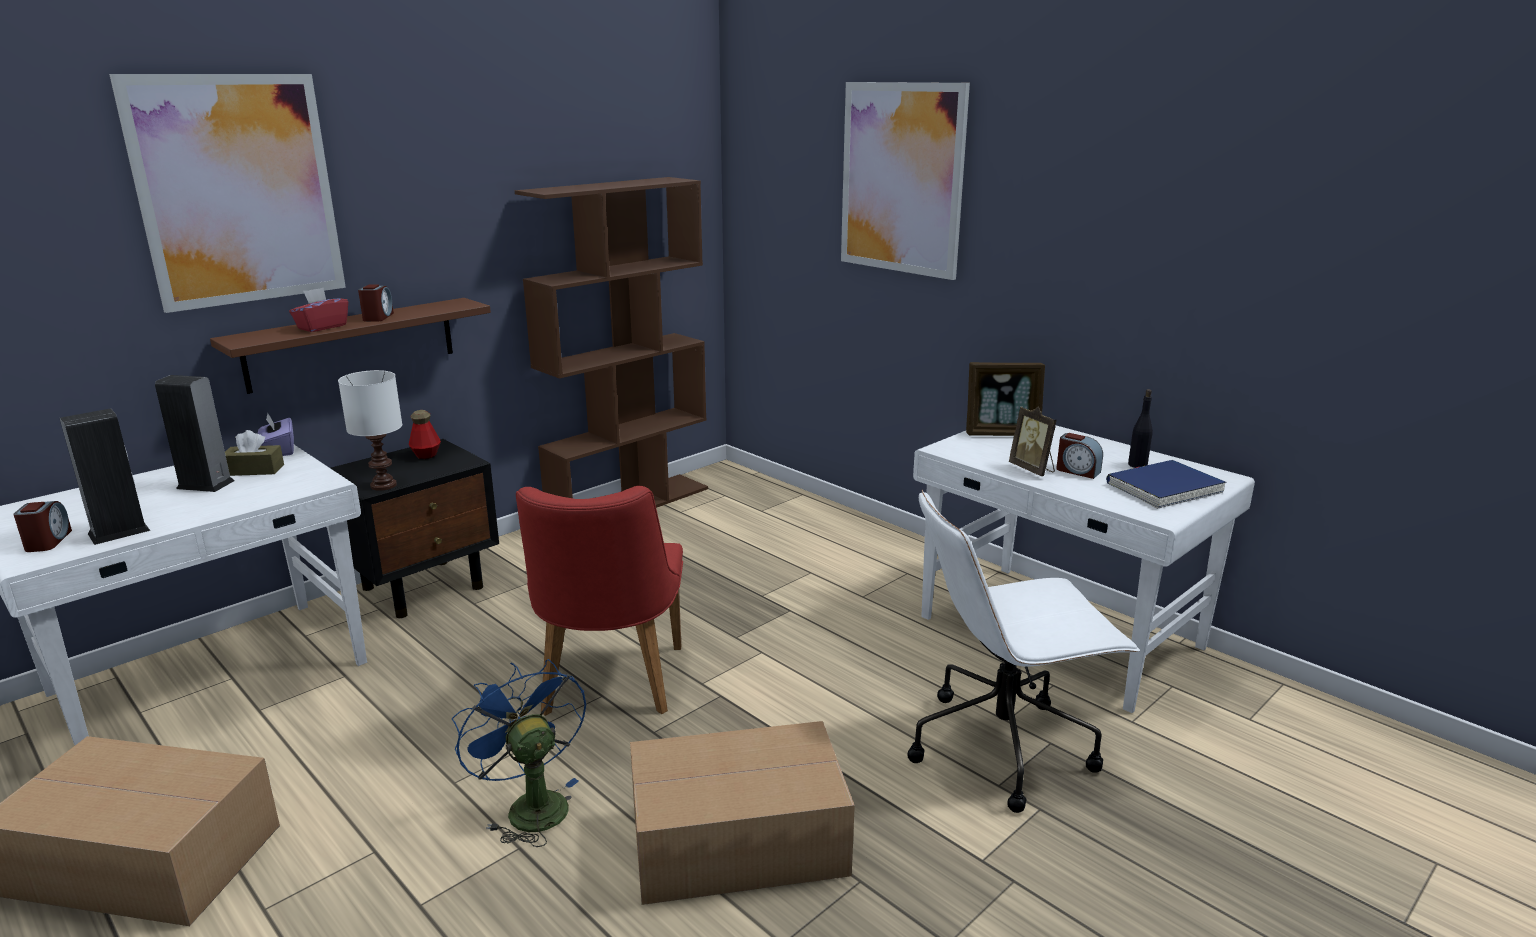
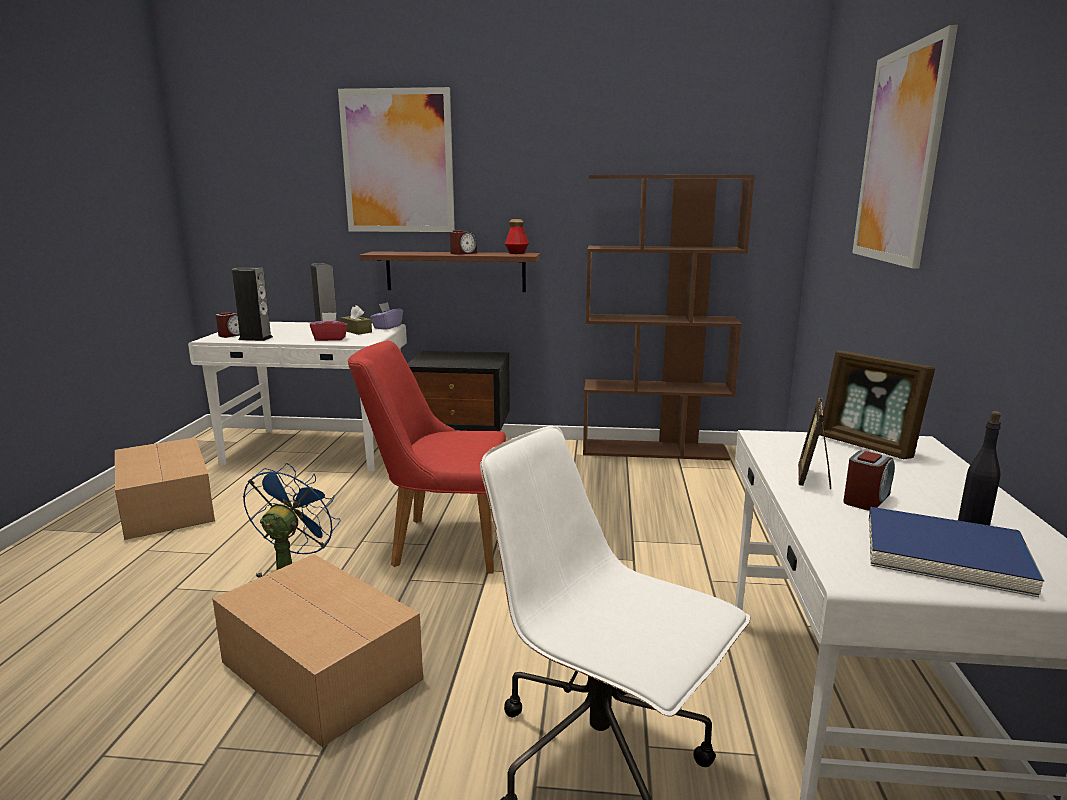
camera: 50 degrees right, 5 degrees down
(322, 327) = (424, 253): red tissue box -> red tissue box (330, 339)
(382, 486) = (426, 363): white table lamp -> none
(426, 455) = (480, 357): bottle -> bottle (517, 253)
(608, 688) = (438, 542): red chair -> red chair turned 45 degrees clockwise
(1077, 471) = (866, 499): alarm clock -> alarm clock turned 135 degrees counterclockwise

